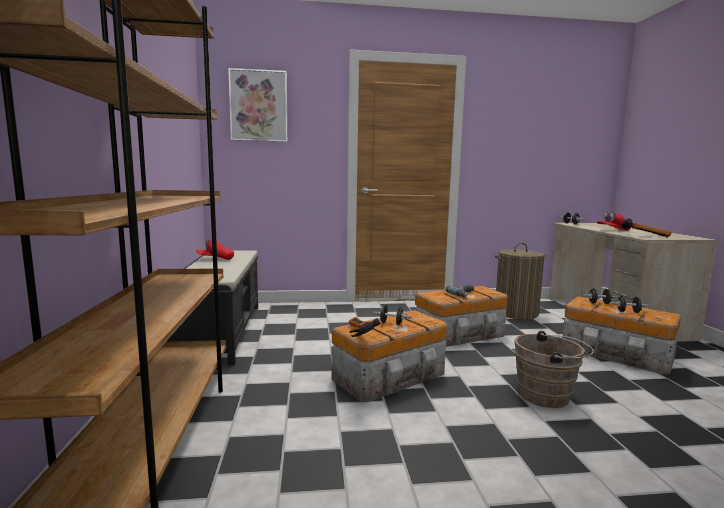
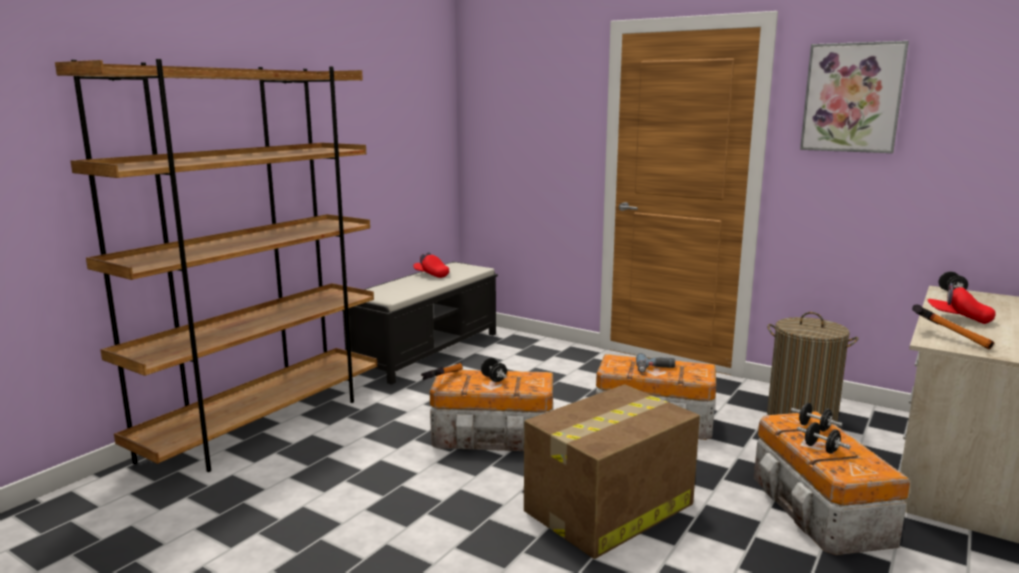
camera: 40 degrees right, 5 degrees up
(259, 106) = (510, 99): picture -> picture (852, 98)
(548, 396) = (607, 508): brown bucket -> cardboard box

